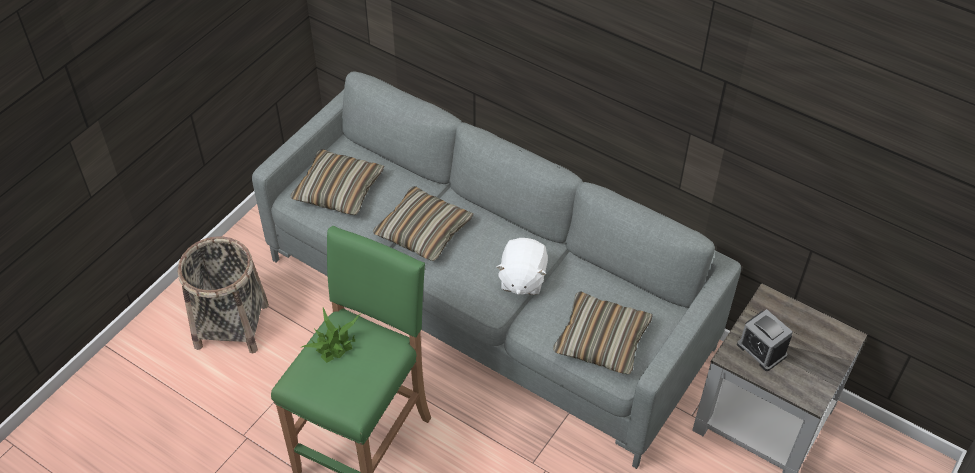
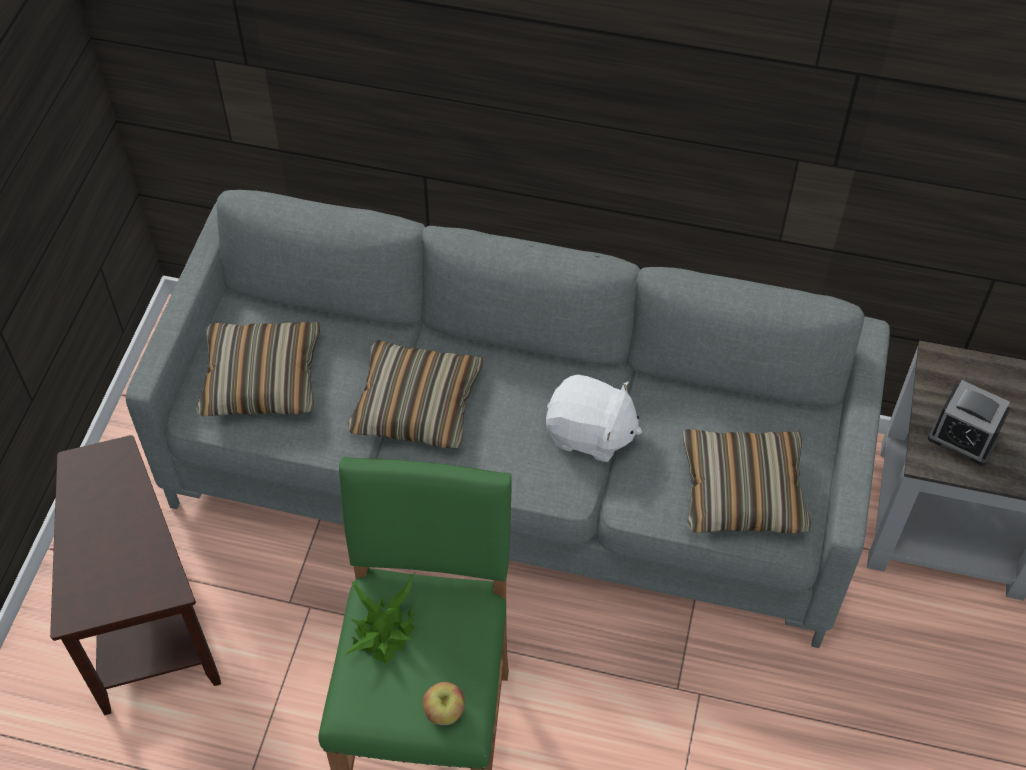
camera: 20 degrees left, 5 degrees up
(231, 325) = (151, 629): basket -> brown side table
(347, 400) = (444, 712): none -> apple
(522, 279) = (590, 434): white plush toy -> white plush toy turned 60 degrees counterclockwise

